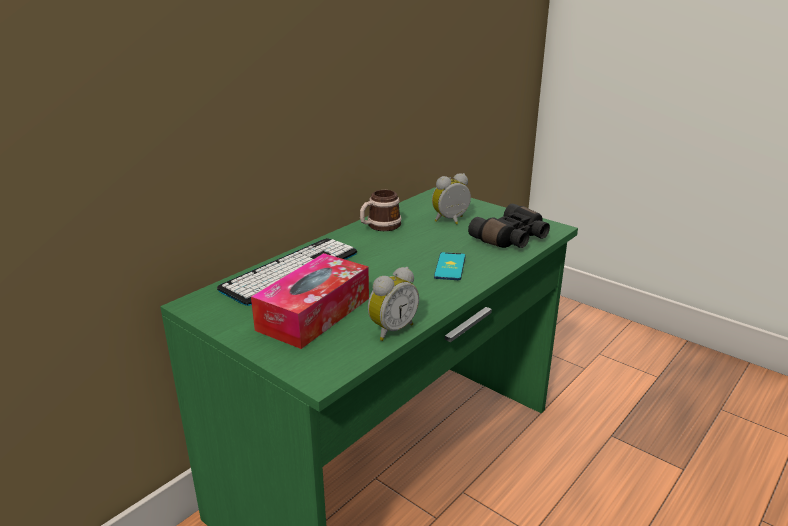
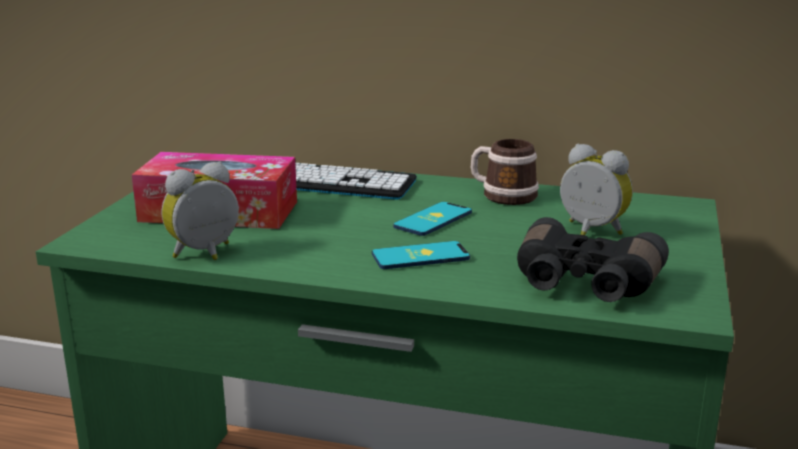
camera: 65 degrees right, 5 degrees down
(391, 329) = (206, 254): alarm clock -> alarm clock turned 120 degrees clockwise
(399, 252) = (433, 220): none -> phone

